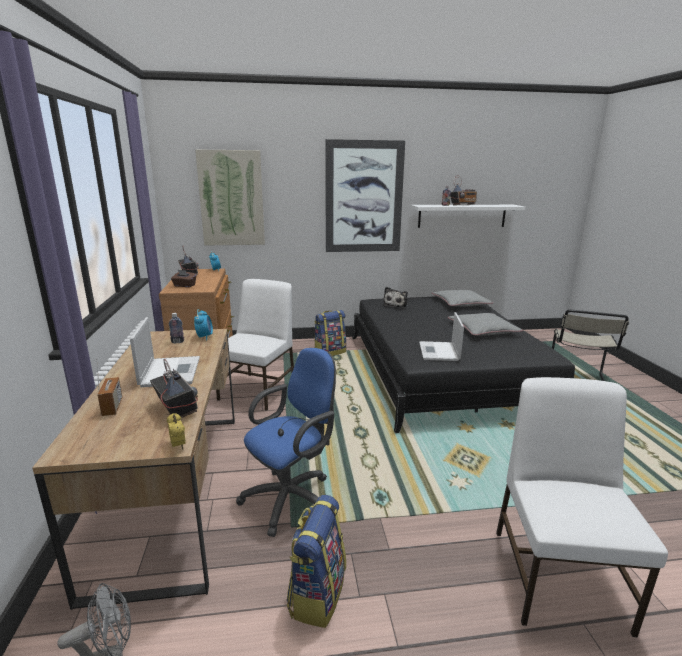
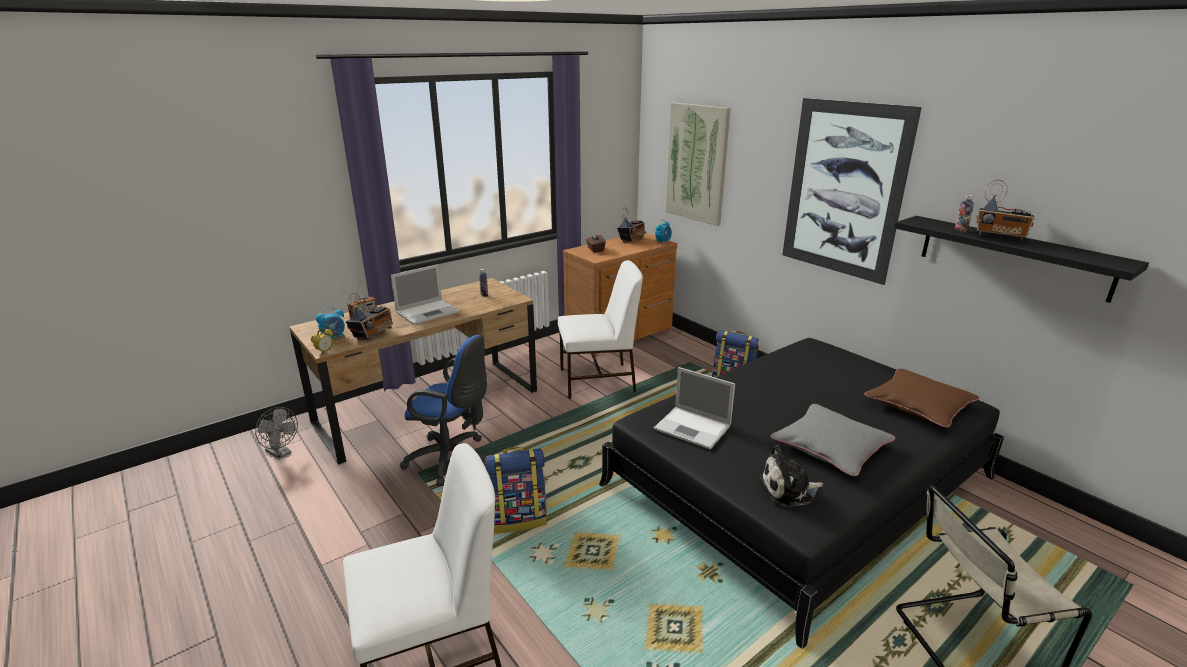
camera: 60 degrees right, 5 degrees up
(204, 337) = (504, 299): alarm clock -> alarm clock (334, 337)
(317, 593) = (355, 510): backpack -> backpack (518, 518)
(396, 305) = (824, 362): plush toy -> plush toy (789, 490)
(439, 352) = (693, 428): laptop -> laptop turned 120 degrees counterclockwise
(460, 303) = (919, 404): grey pillow -> brown pillow
(462, 216) = (1013, 256): white shelf -> black shelf

